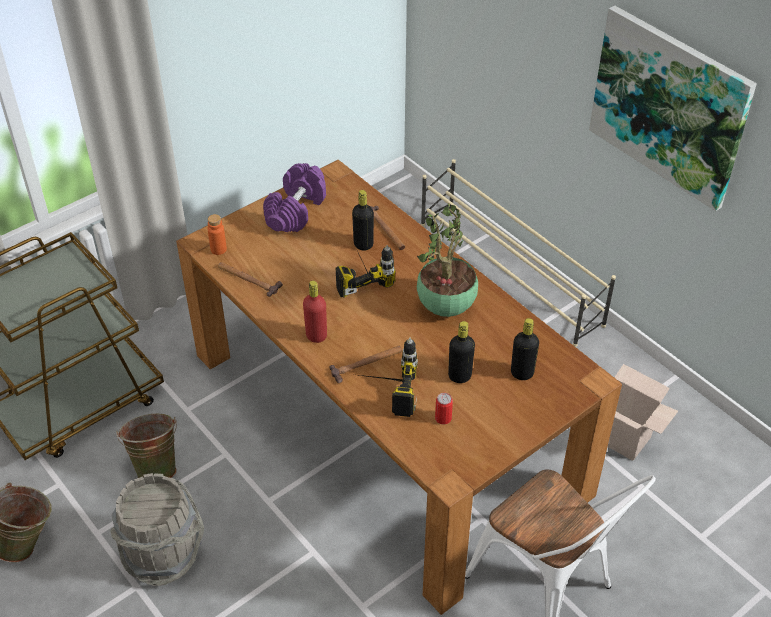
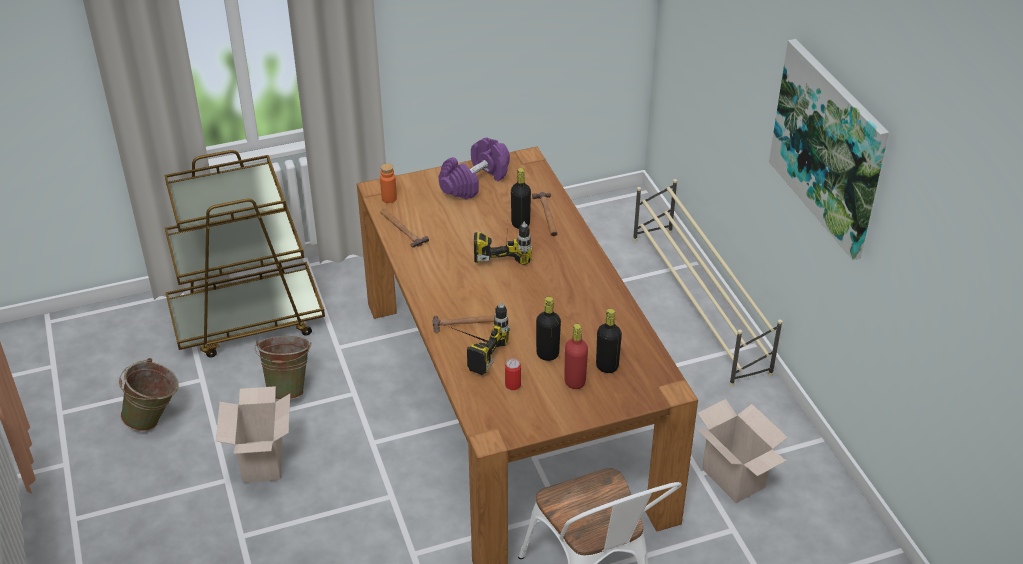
camera: 20 degrees right, 5 degrees down
(163, 554) = (261, 460): grey bucket -> cardboard box
(316, 335) = (437, 289): red bottle -> red bottle (575, 382)
(445, 308) = (566, 295): potted plant -> none

